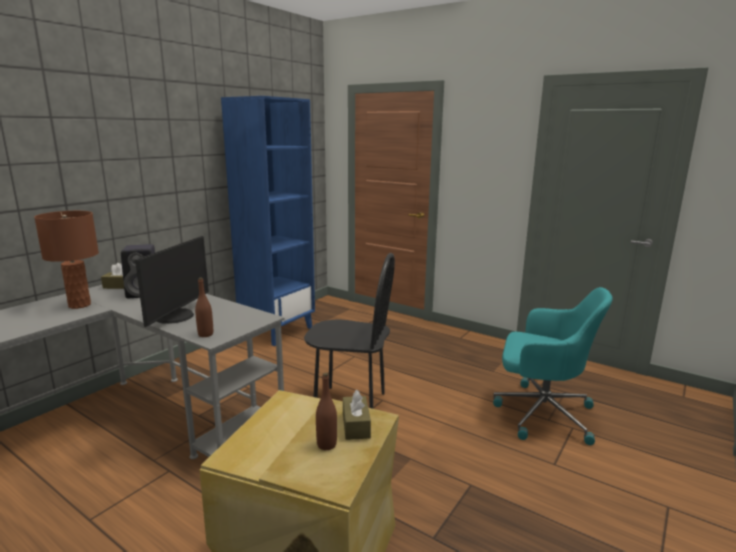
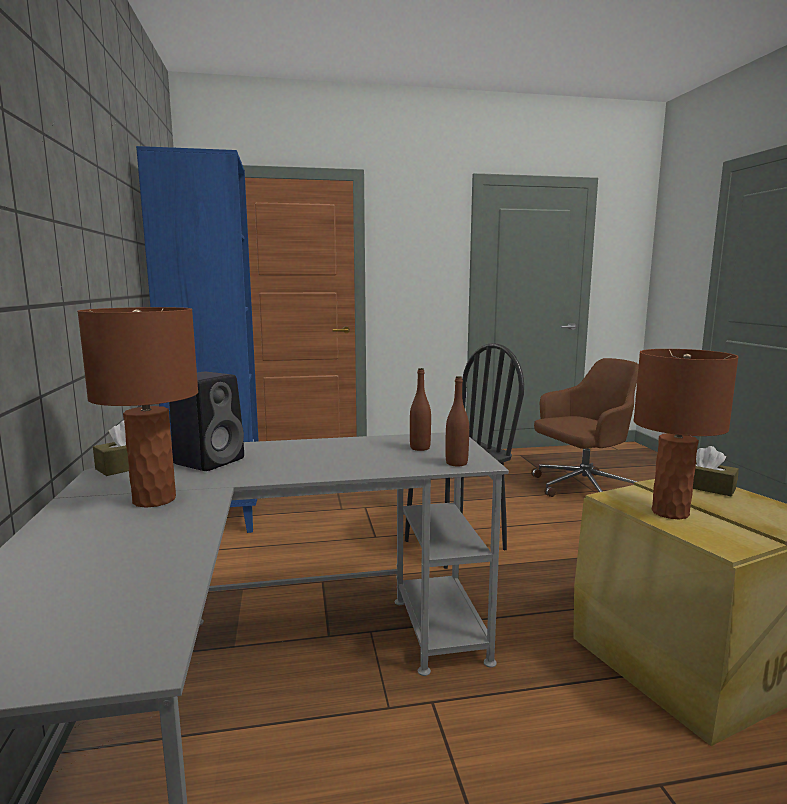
camera: 45 degrees left, 5 degrees down
(176, 316) = (358, 463): monitor -> none
(277, 425) = (670, 512): none -> brown table lamp
(326, 444) = (735, 504): brown bottle -> brown bottle (420, 448)
(541, 413) = (581, 489): turquoise office chair -> brown office chair

